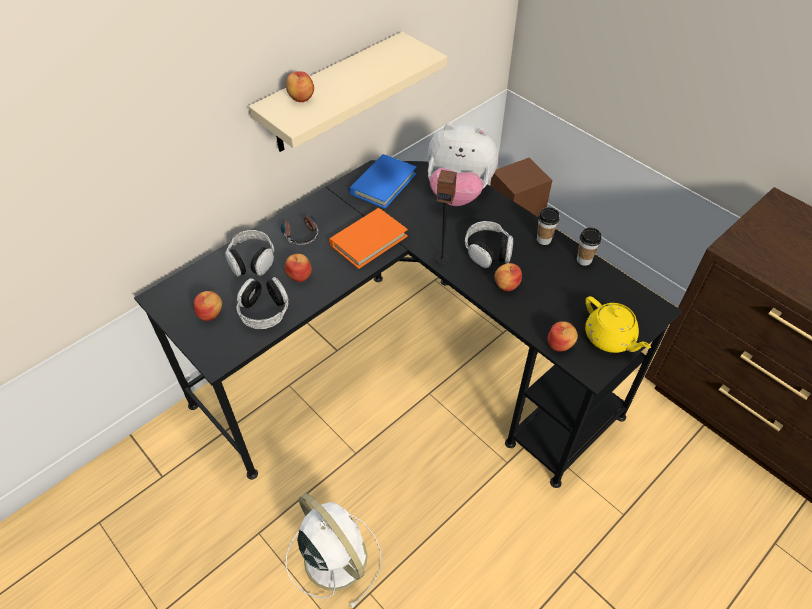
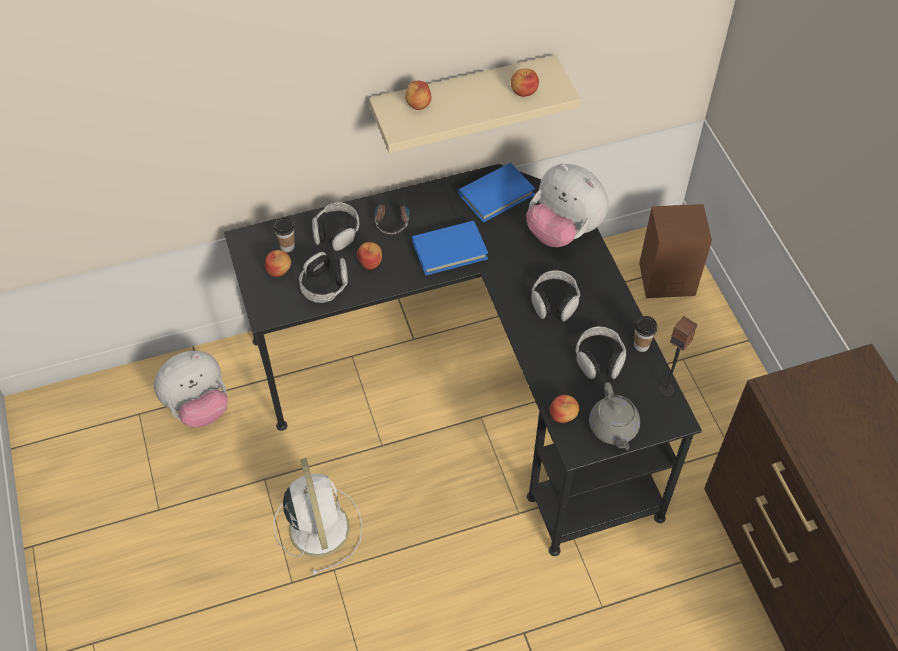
camera: 25 degrees right, 5 degrees up
(160, 489) = (198, 406): none -> plush toy
(368, 240) = (449, 250): orange book -> blue book
(442, 259) = (506, 294): speaker -> speaker (666, 389)
(506, 285) = (550, 342): apple -> apple (524, 91)
(543, 240) = (616, 310): cup -> cup (287, 246)
(557, 284) = (599, 359): none -> headphones
(610, 338) = (613, 428): yellow teapot -> grey teapot

